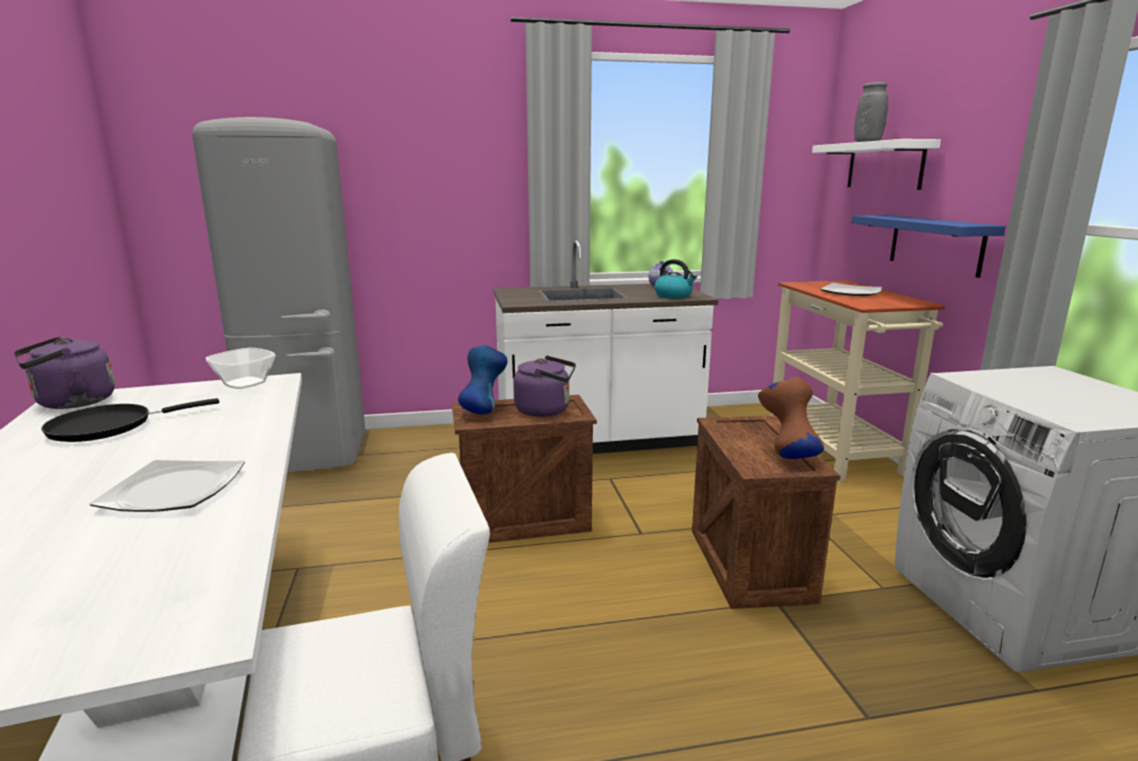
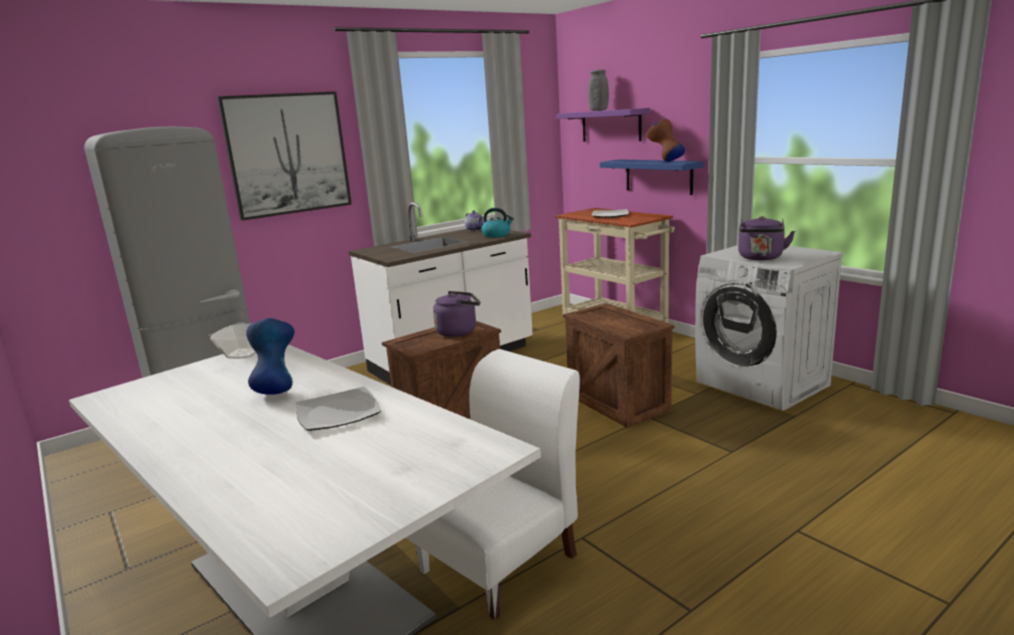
camera: 25 degrees left, 0 degrees up
(71, 403) = (114, 397): purple kettle -> purple kettle (761, 258)
(108, 426) = (193, 400): black frying pan -> none
(443, 167) = (288, 154): none -> picture
(483, 411) = (414, 341): blue vase -> blue vase (276, 390)
(786, 454) = (636, 321): brown vase -> brown vase (665, 161)
(884, 165) = (611, 125): white shelf -> purple shelf

